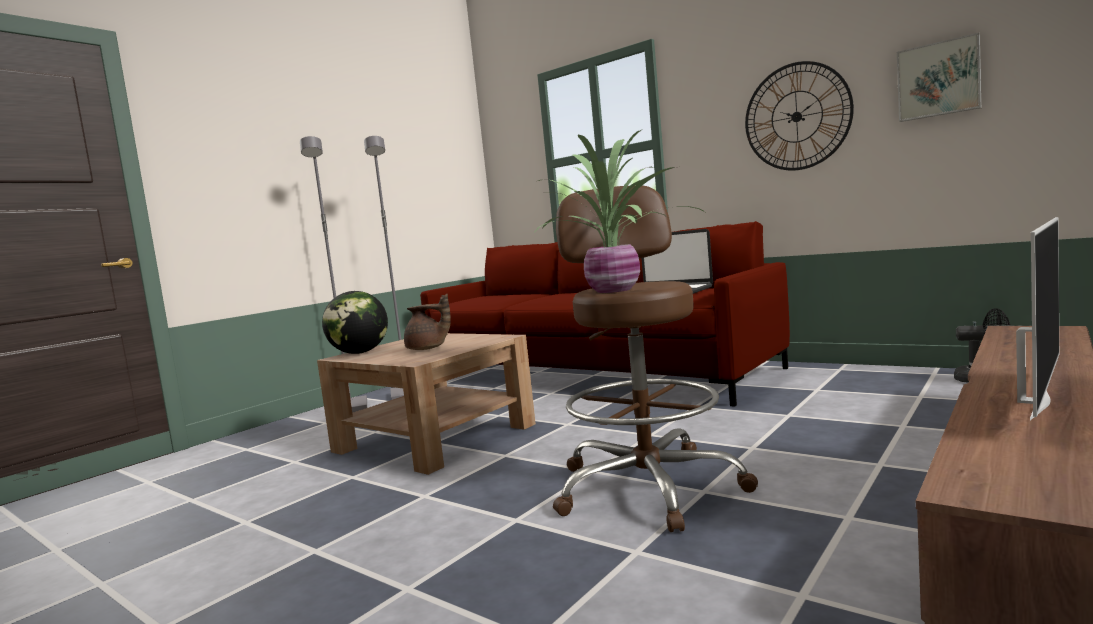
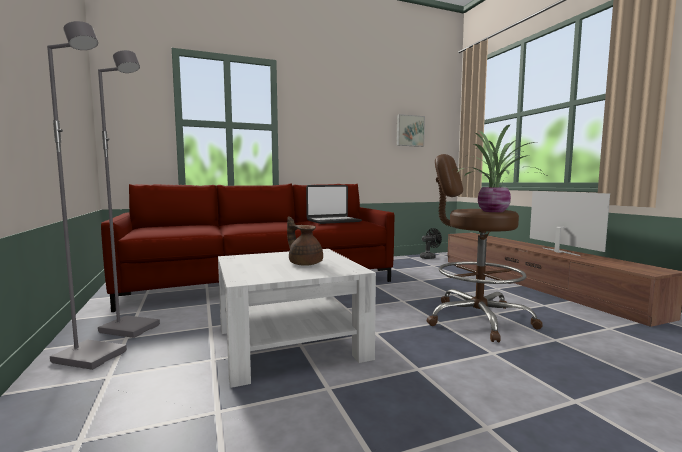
camera: 60 degrees left, 0 degrees up
(359, 353) = (246, 275): globe -> none
(427, 349) = (304, 263): brown teapot -> brown teapot turned 90 degrees counterclockwise
(435, 438) = (290, 343): brown coffee table -> white coffee table
(796, 116) = (355, 132): wall clock -> none

